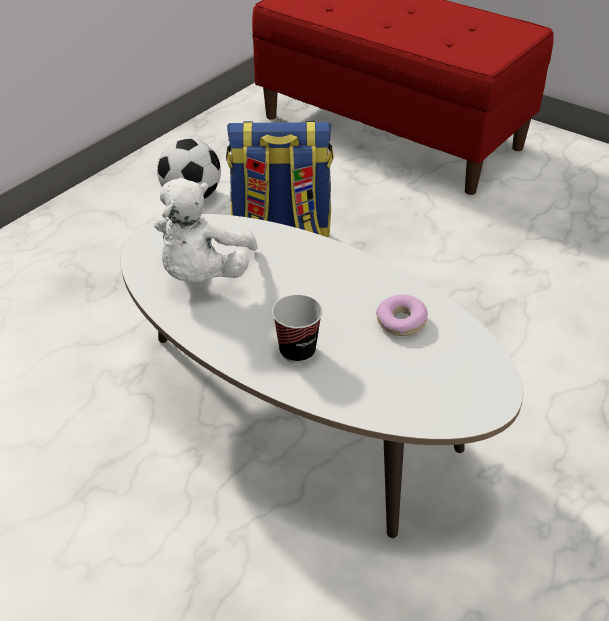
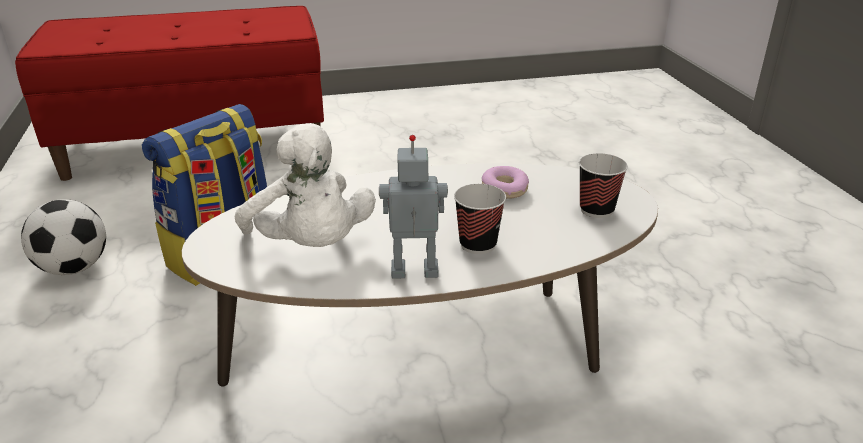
camera: 50 degrees left, 10 degrees down
(222, 341) = (414, 273): none -> toy robot
(437, 391) = (596, 210): none -> cup

